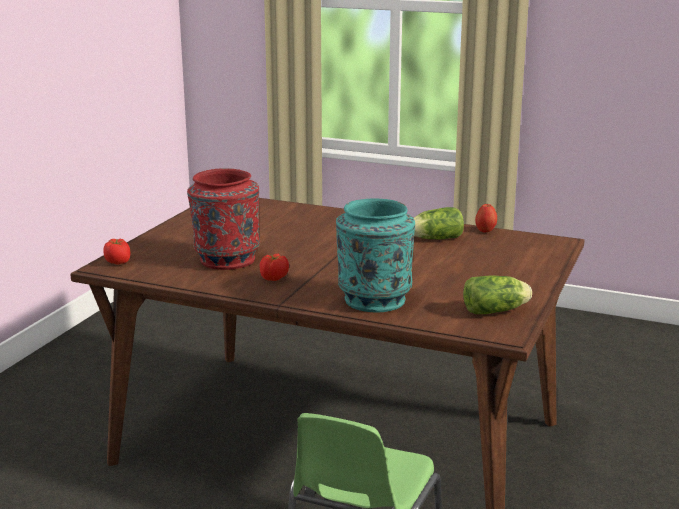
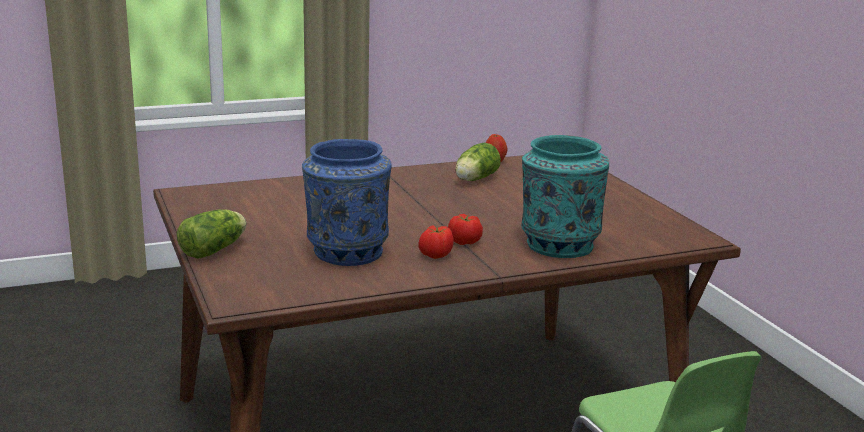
camera: 45 degrees left, 0 degrees up
(118, 262) = (239, 292): tomato -> tomato (464, 242)
(226, 259) = (346, 253): red vase -> blue vase
(497, 311) = (656, 223): lettuce -> lettuce (216, 249)

